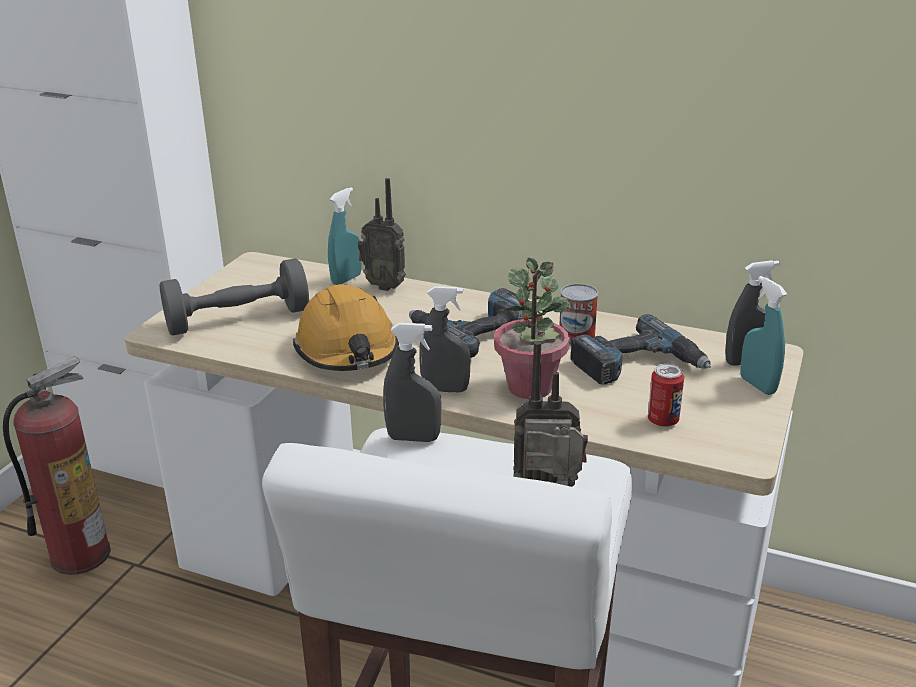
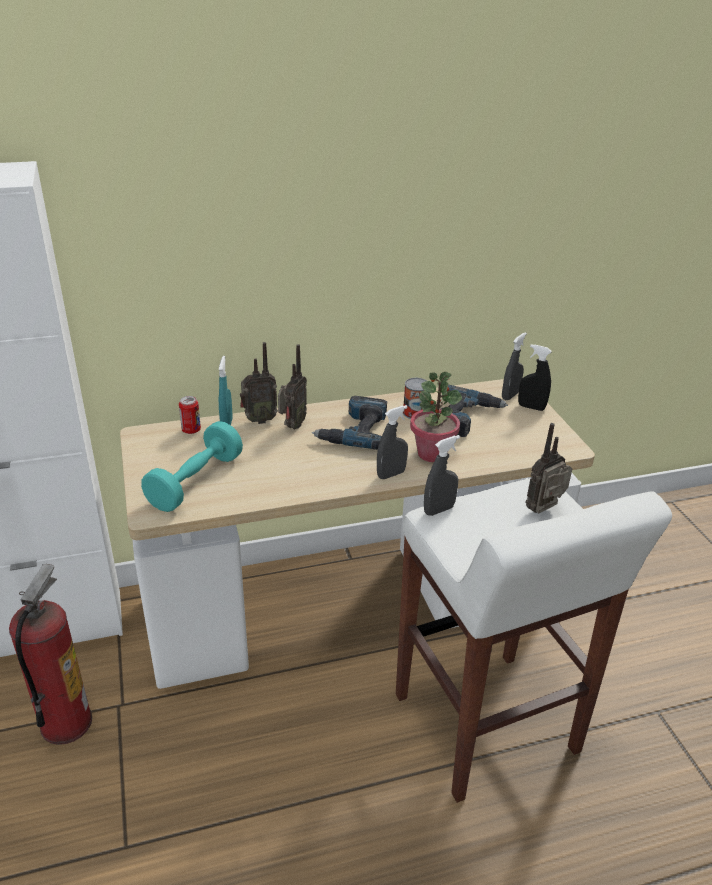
camera: 40 degrees left, 5 degrees up
(238, 320) = (195, 482): grey dumbbell -> turquoise dumbbell
(348, 350) = (299, 473): orange hard hat -> none
(410, 303) = (292, 426): none -> radio
(663, 420) = (516, 445): can -> can (191, 430)
(757, 385) = (531, 407): turquoise spray bottle -> black spray bottle

